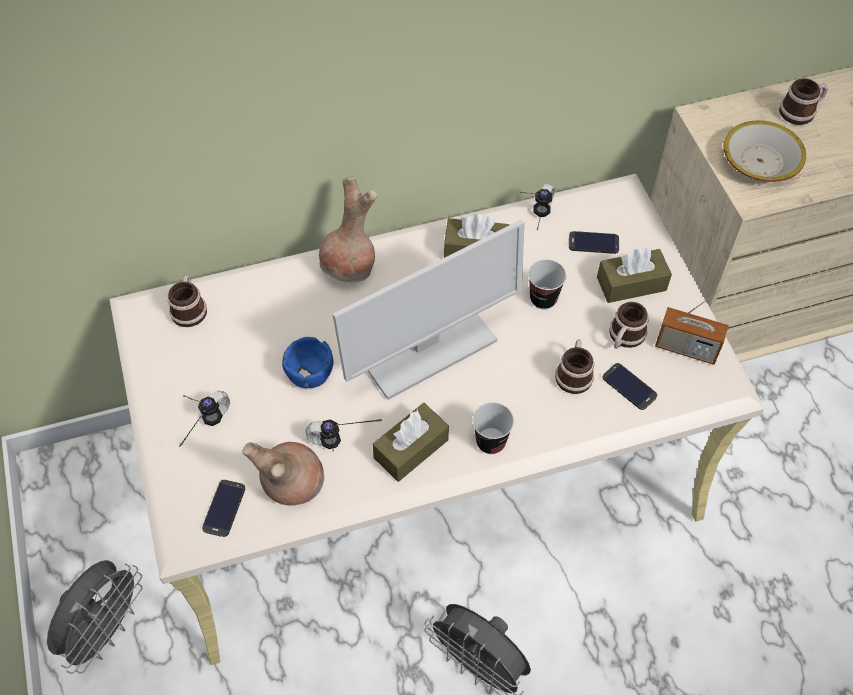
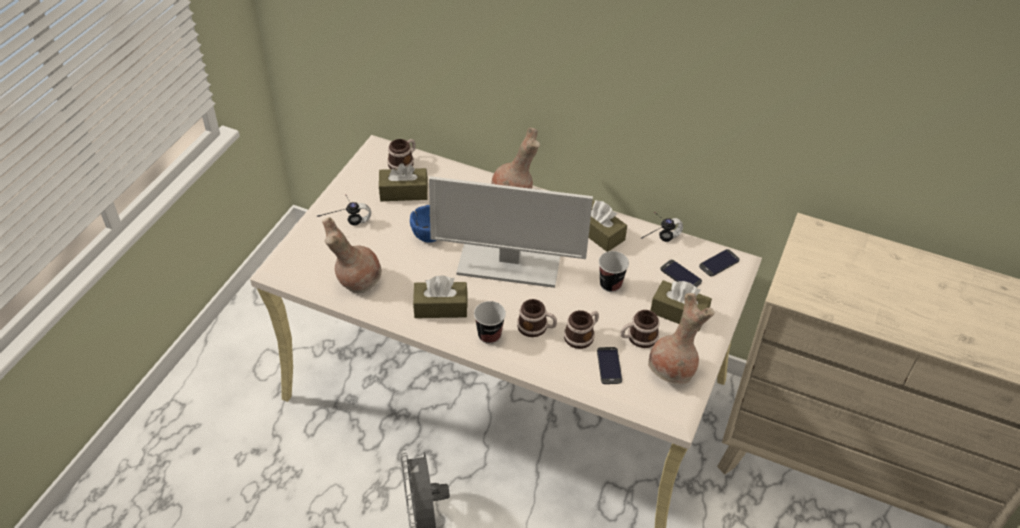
camera: 40 degrees right, 10 degrees down
(106, 630) = (250, 341): grey fan -> none
(224, 508) = (313, 267): phone -> phone (719, 263)
(229, 344) = (403, 192): none -> brown tissue box
(343, 449) = (404, 282): headphones -> none
(686, 348) = (673, 371): radio -> brown vase
(759, 161) = (820, 276): bowl -> none
(801, 111) = (891, 266): mug -> mug (536, 327)

